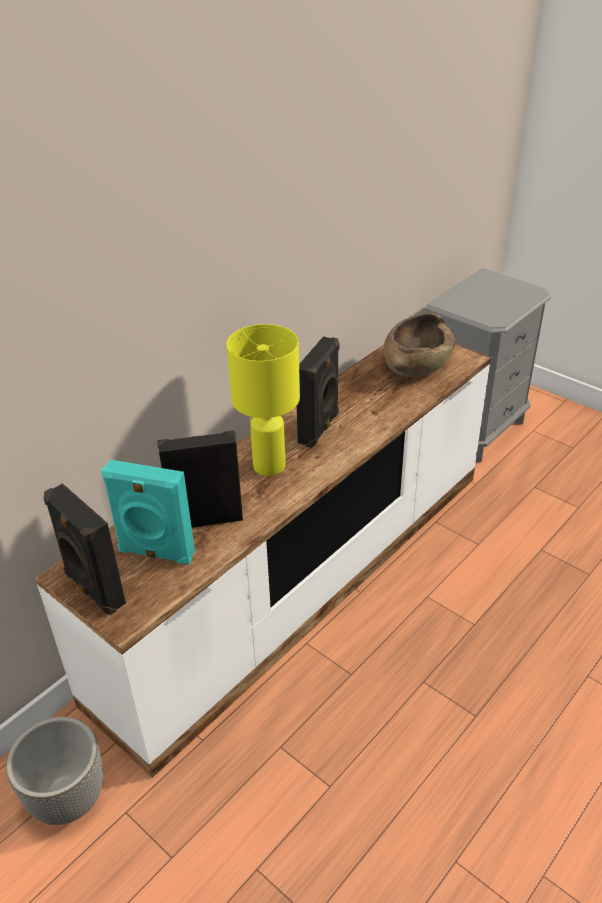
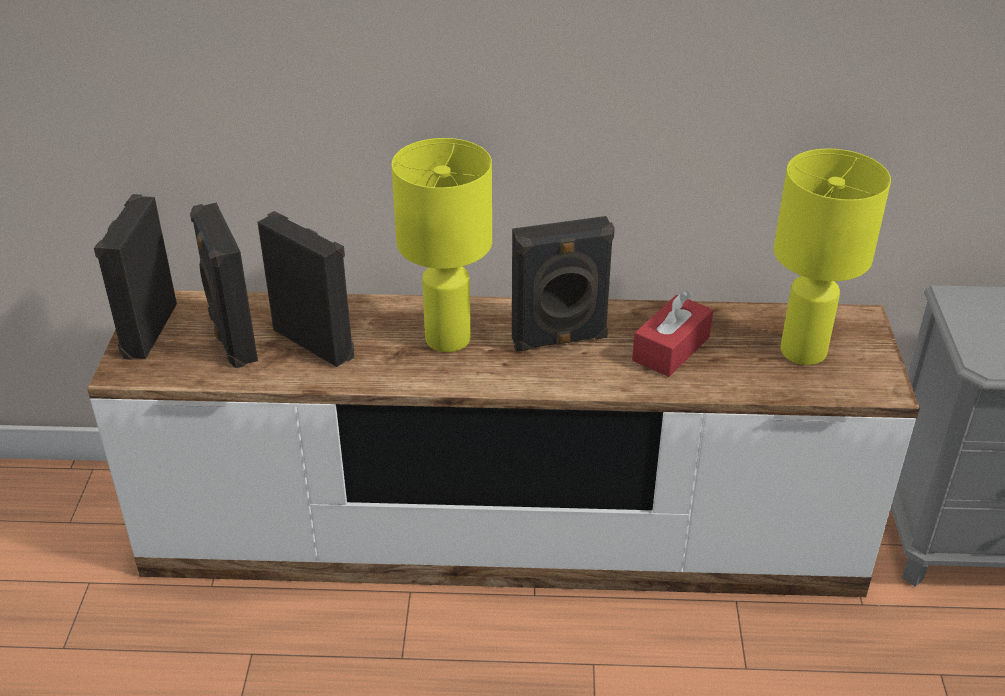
camera: 50 degrees right, 0 degrees up
(67, 799) = (74, 533): planter -> none
(156, 553) = (231, 339): turquoise speaker -> black speaker
(370, 398) = (671, 349): none -> red tissue box
(417, 363) = (802, 350): brown bowl -> yellow table lamp

